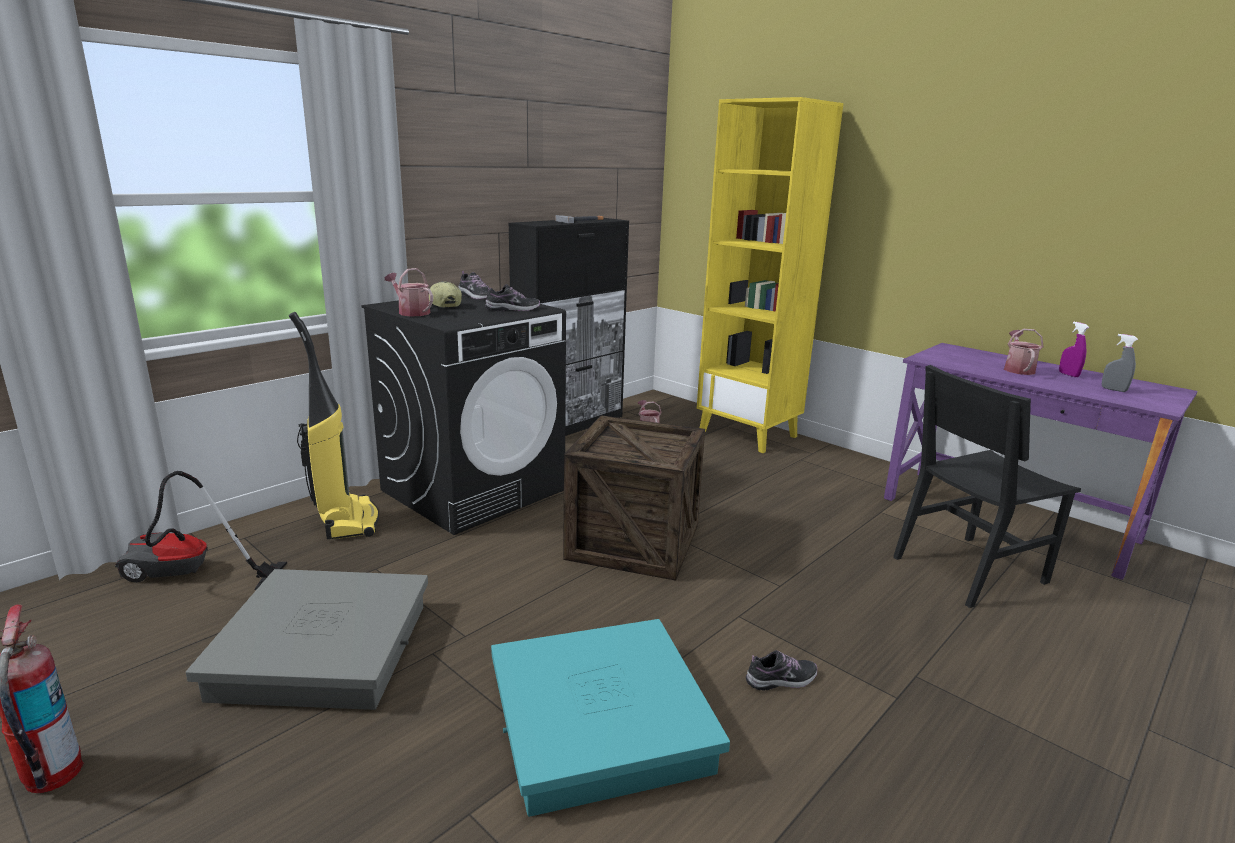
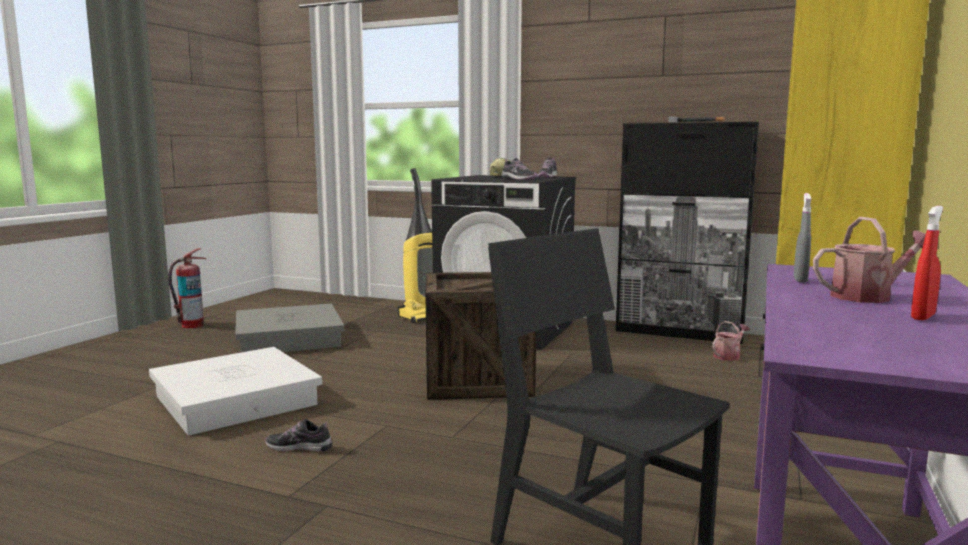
camera: 70 degrees right, 10 degrees down
(187, 576) = (342, 307): vacuum cleaner -> none
(411, 312) = (471, 176): watering can -> none
(599, 722) = (236, 400): turquoise storage box -> white storage box
(781, 680) = (299, 447): shoe -> shoe turned 135 degrees clockwise
(1068, 375) = (923, 317): purple spray bottle -> red spray bottle
(1113, 390) = (878, 334): grey spray bottle -> grey spray bottle (800, 280)

